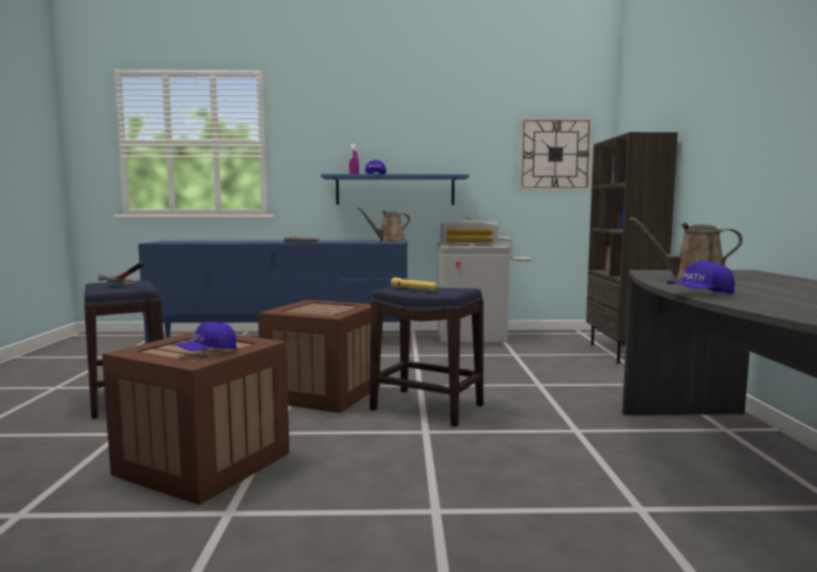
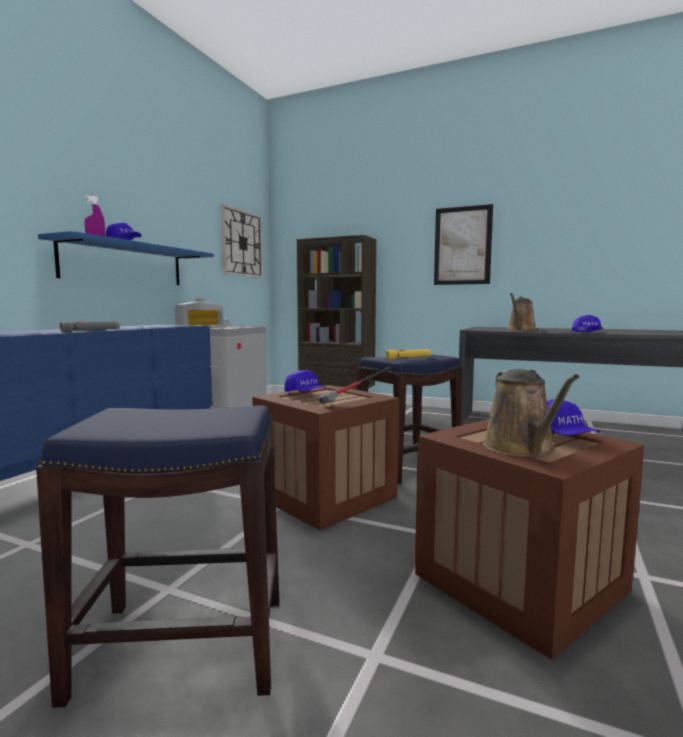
camera: 65 degrees left, 0 degrees up
(124, 287) = (203, 417): hammer -> hammer (352, 403)
(325, 304) = (305, 394): none -> blue cap
(389, 241) = (163, 325): brown watering can -> brown watering can (522, 449)
(756, 130) = (462, 246): none -> picture

